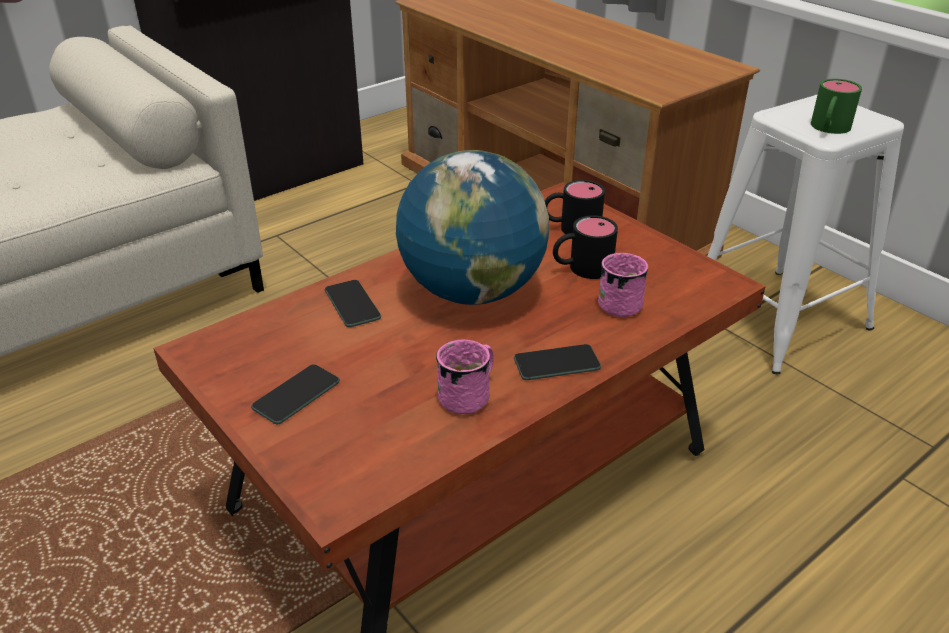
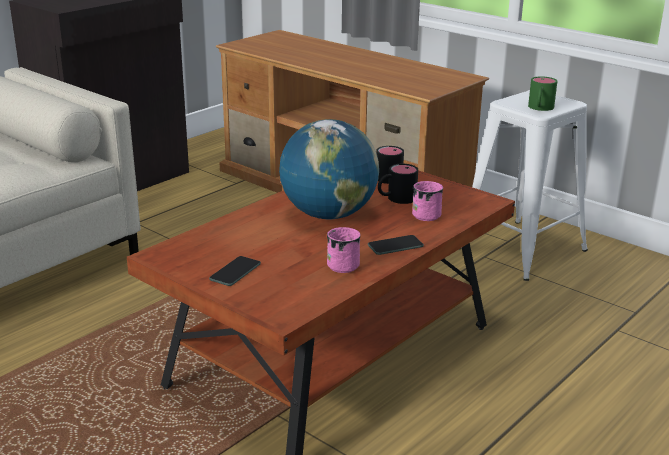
camera: 10 degrees left, 10 degrees down
(352, 304) = (251, 226): phone -> none

